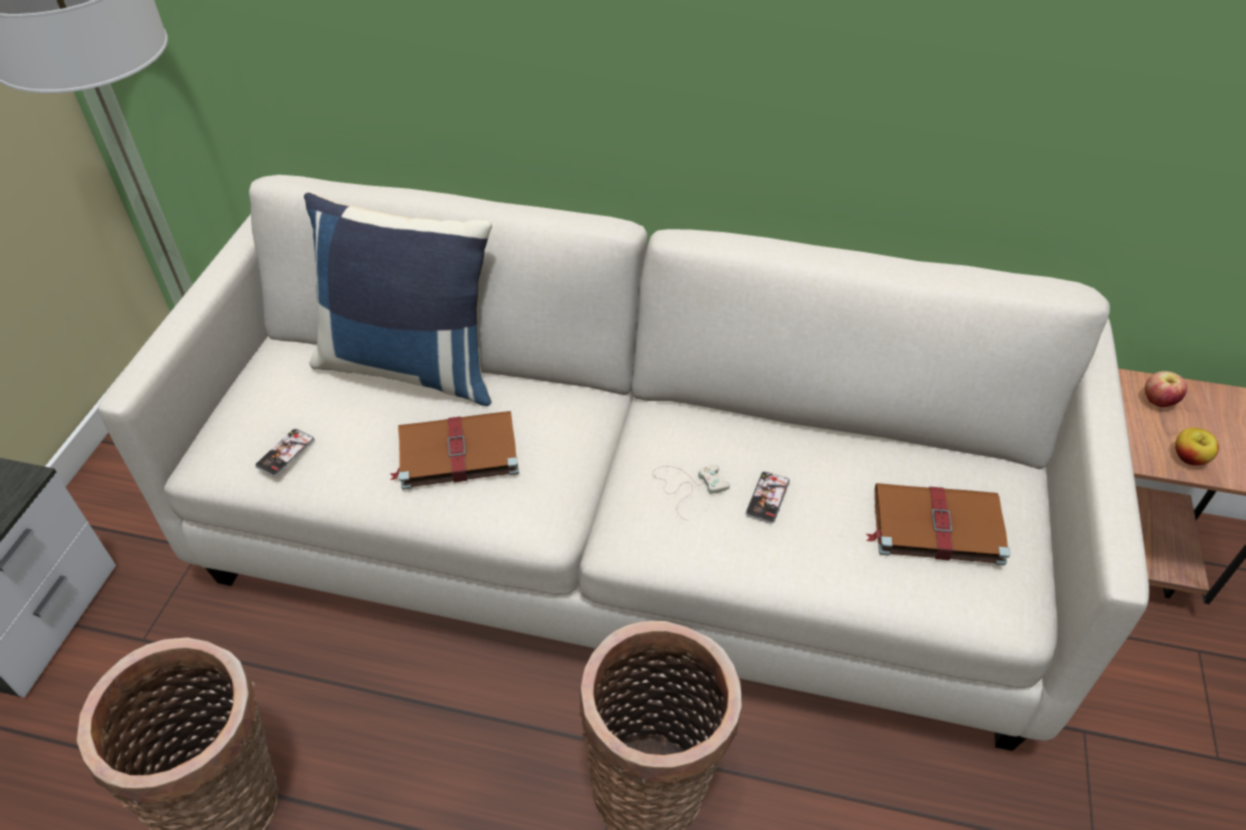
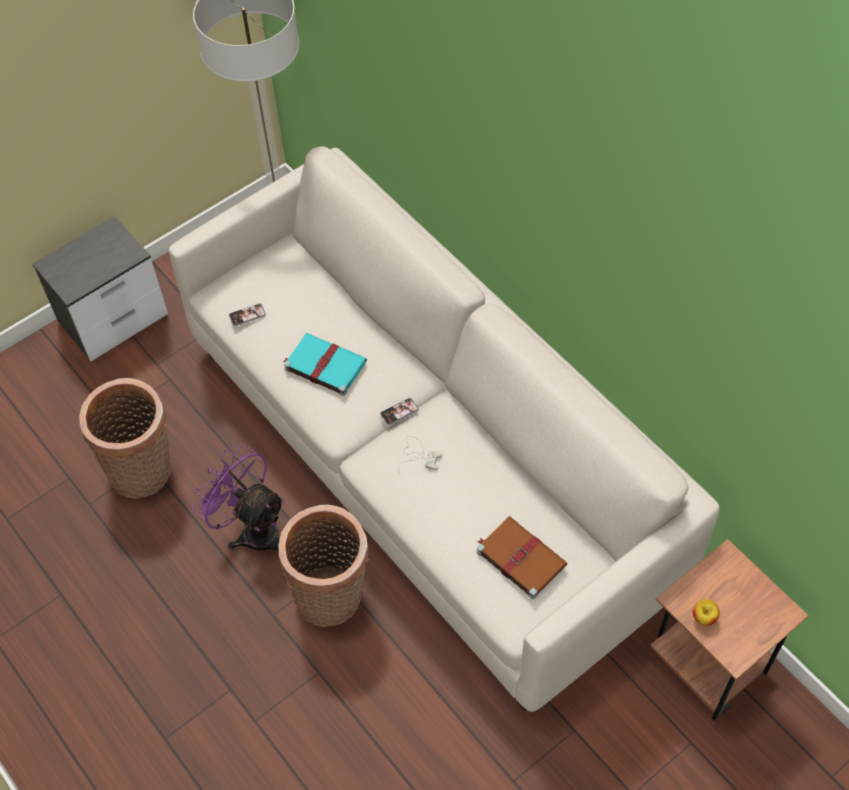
camera: 40 degrees right, 10 degrees up
(412, 365) = (345, 298): blue pillow -> none
(455, 453) = (324, 365): brown book -> turquoise book
(466, 771) = (252, 530): none -> purple fan
(767, 498) = (451, 487): phone -> phone (399, 412)
(1158, 401) = (730, 577): apple -> none

